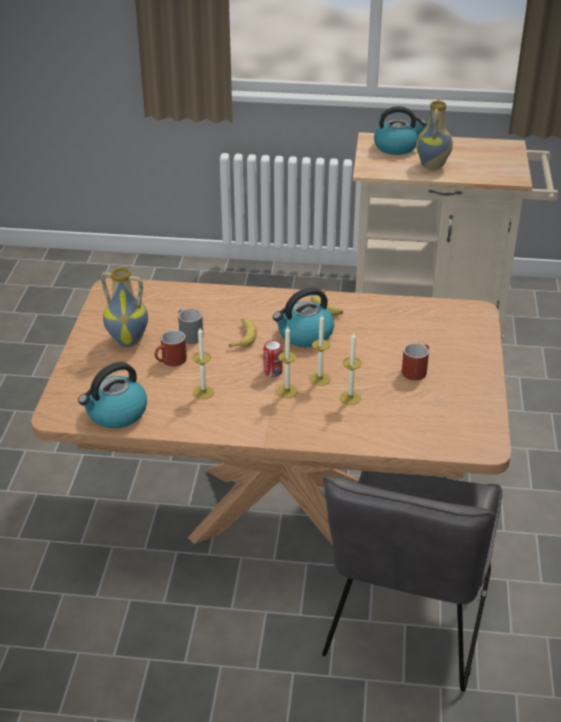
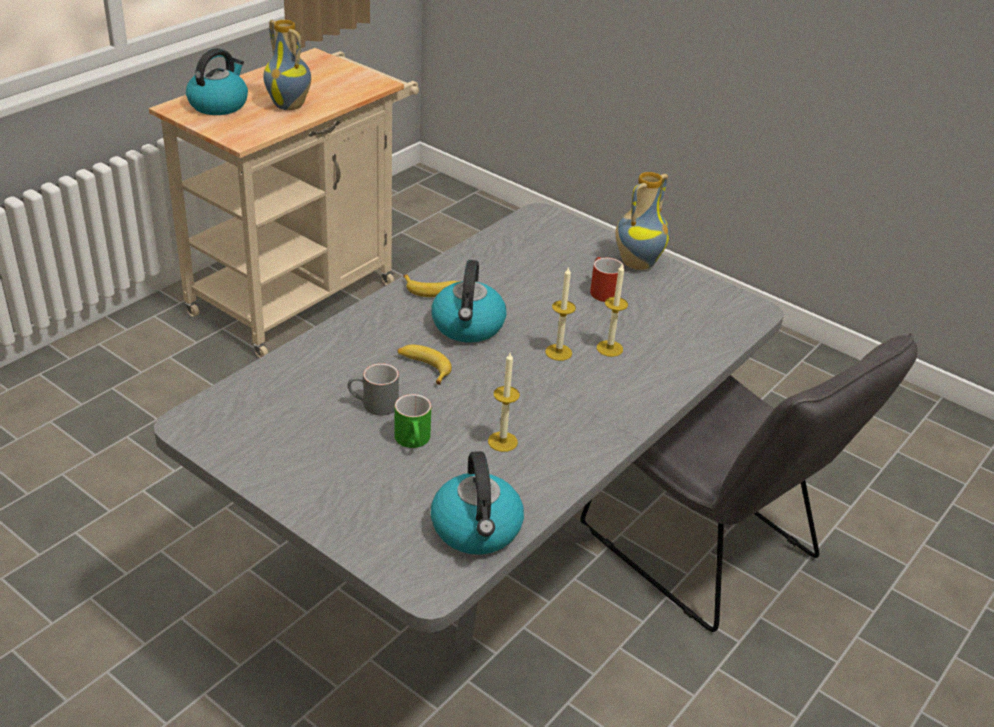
camera: 60 degrees left, 0 degrees up
(128, 340) = (329, 456): vase -> vase (636, 262)
(171, 361) = (414, 441): red mug -> green mug
(273, 372) = (514, 376): can -> none
(280, 511) = (481, 559): brown dining table -> grey dining table
(287, 391) = (559, 382): candle -> none

